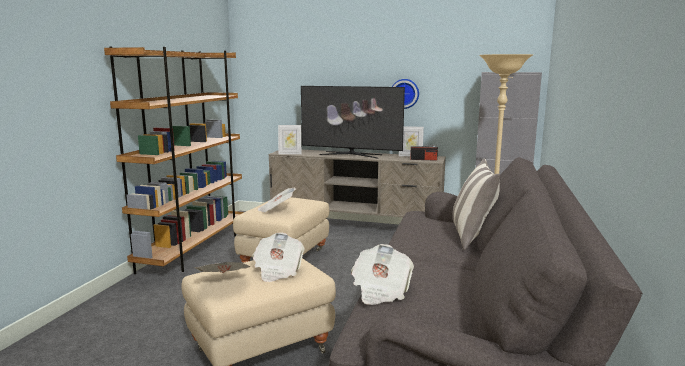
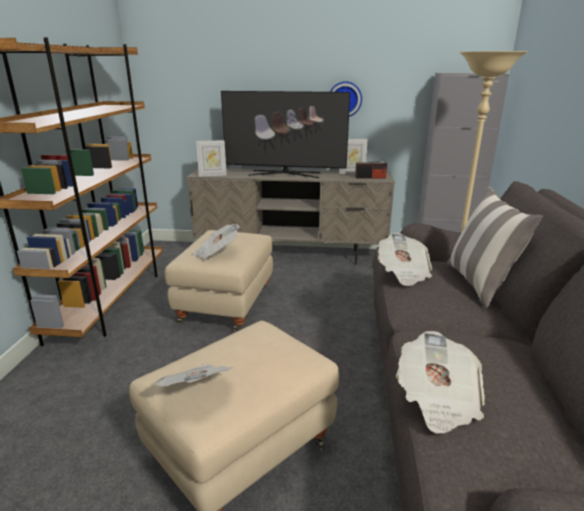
camera: 10 degrees left, 10 degrees up
(278, 270) = (262, 360): newspaper -> newspaper (403, 273)

